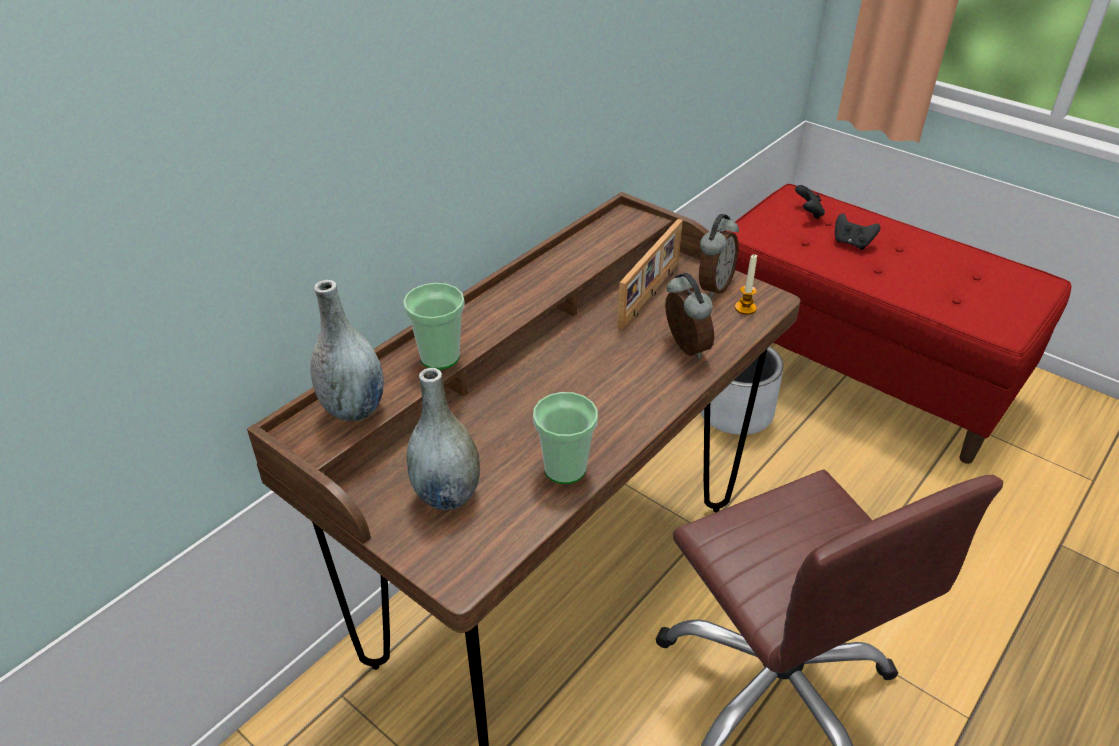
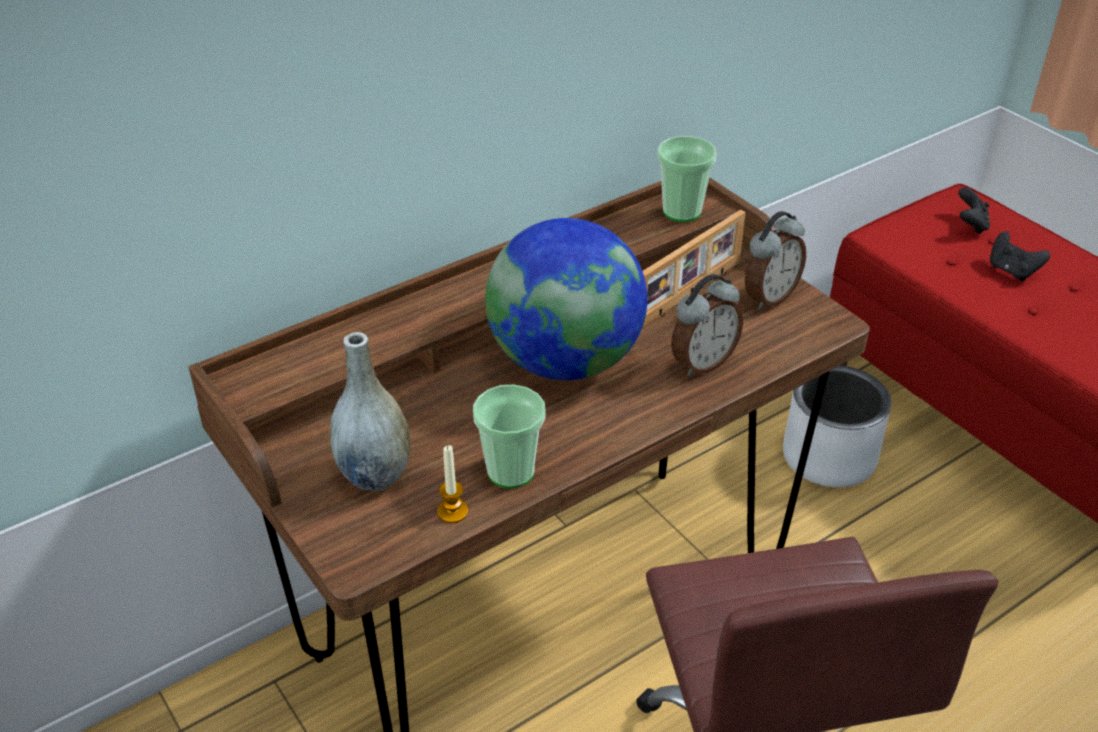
camera: 15 degrees right, 0 degrees up
(354, 409) = (302, 365): grey vase -> none
(440, 357) = (413, 325): cup -> cup (681, 211)
(572, 366) = (565, 361): none -> globe
(684, 348) = (702, 362): alarm clock -> alarm clock turned 60 degrees clockwise
(745, 308) = (796, 328): candle -> candle (452, 511)

